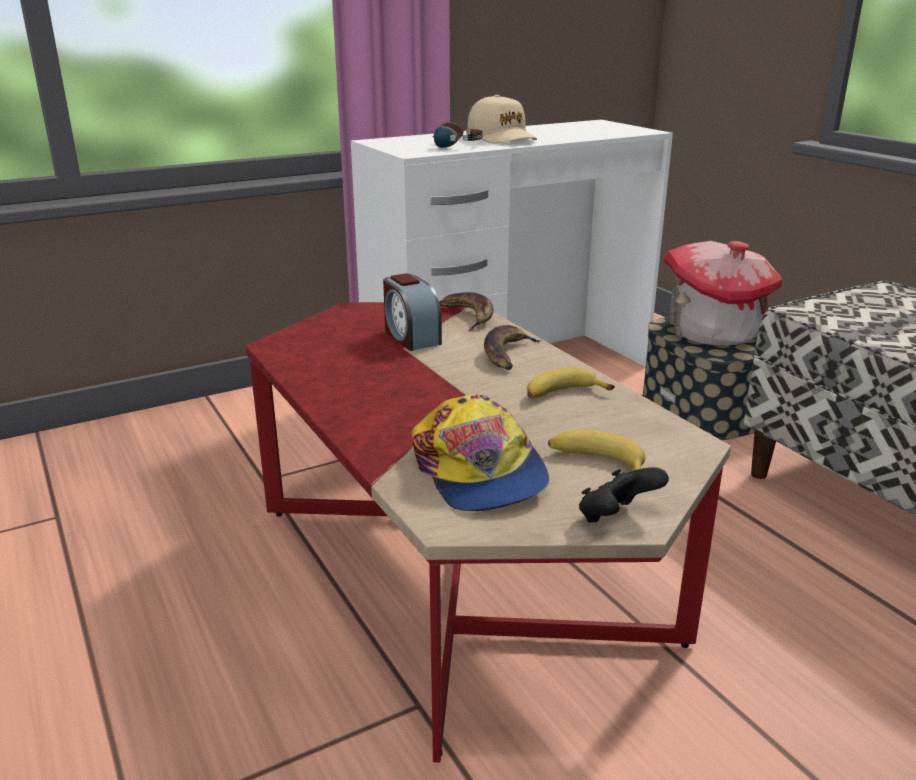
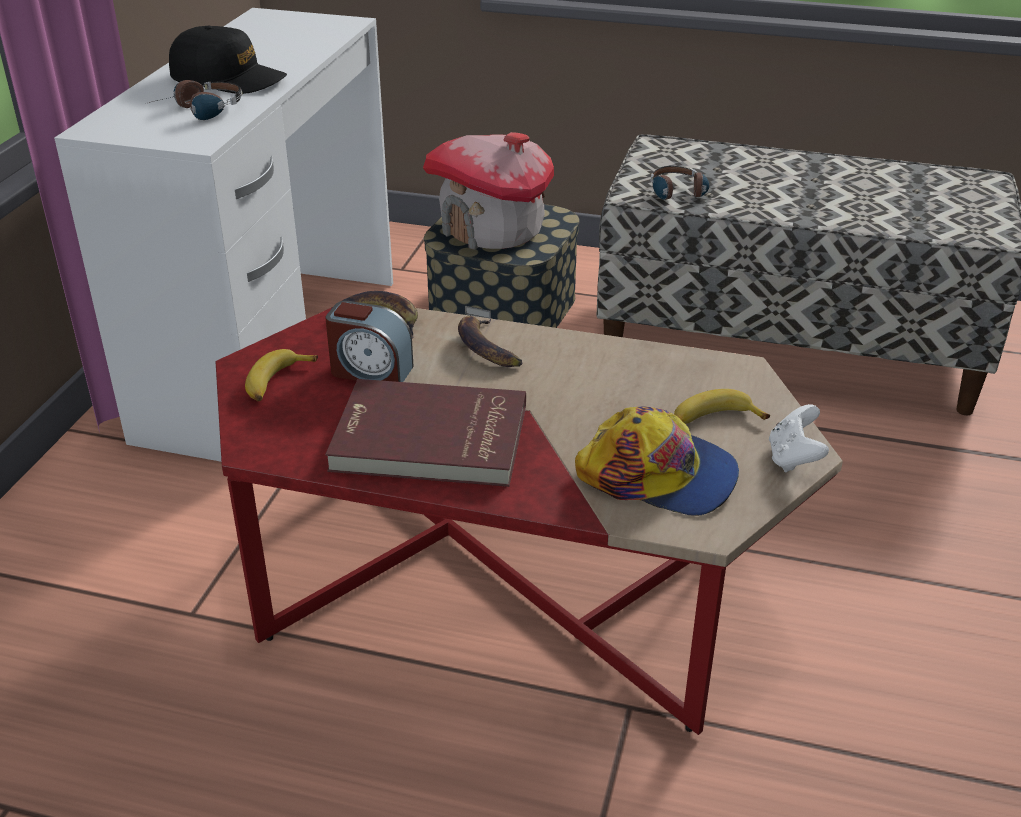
camera: 45 degrees left, 10 degrees up
(370, 382) = (429, 440): none -> red book
(501, 138) = (228, 79): beige cap -> black cap
(563, 394) = (596, 369): banana -> banana (277, 383)
(616, 518) = (793, 459): black game controller -> white game controller
(848, 322) = (679, 195): none -> headphones

